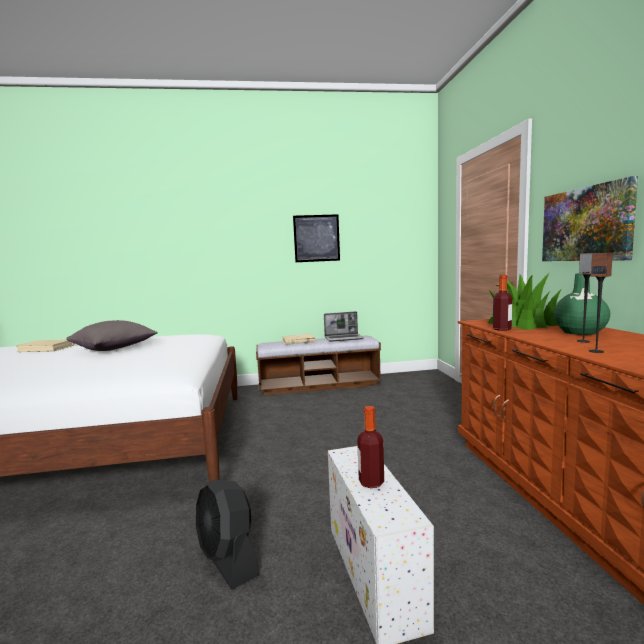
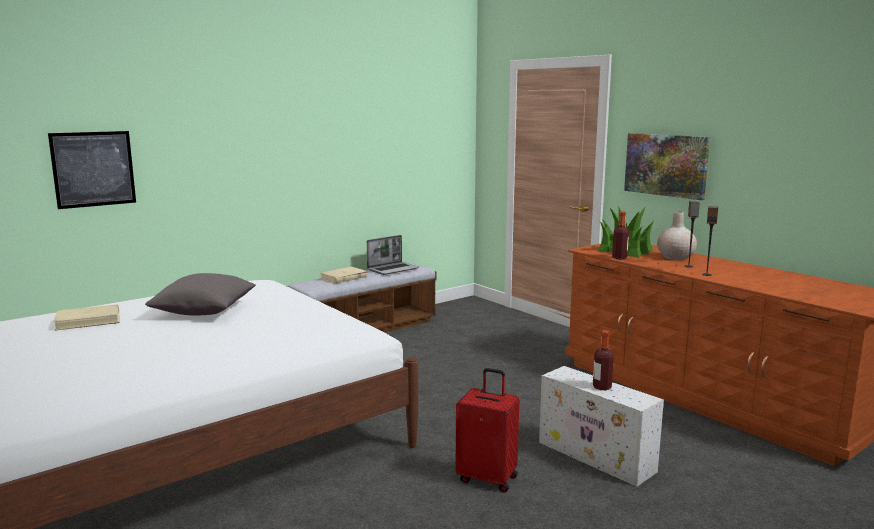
camera: 30 degrees left, 5 degrees up
(228, 559) = (488, 478): black fan -> red suitcase
(316, 238) = (353, 144): picture -> picture (93, 169)
(579, 332) = (675, 257): green vase -> beige vase

